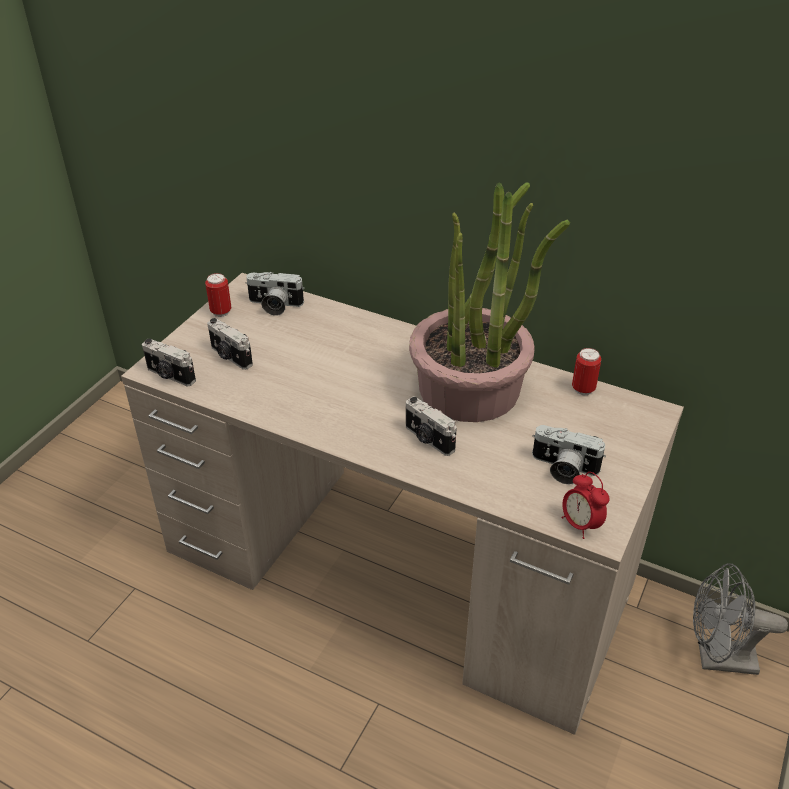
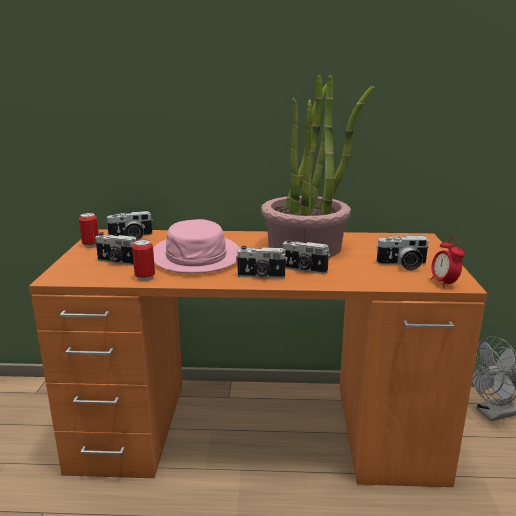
camera: 25 degrees left, 20 degrees down
(170, 376) = (74, 278): camera -> camera (261, 276)
(324, 369) = (196, 256): none -> pink hat
(396, 569) = (259, 429): beige desk -> orange desk
(580, 524) = (444, 283): alarm clock -> alarm clock turned 45 degrees clockwise
(583, 389) = (372, 236): can -> can (145, 278)

